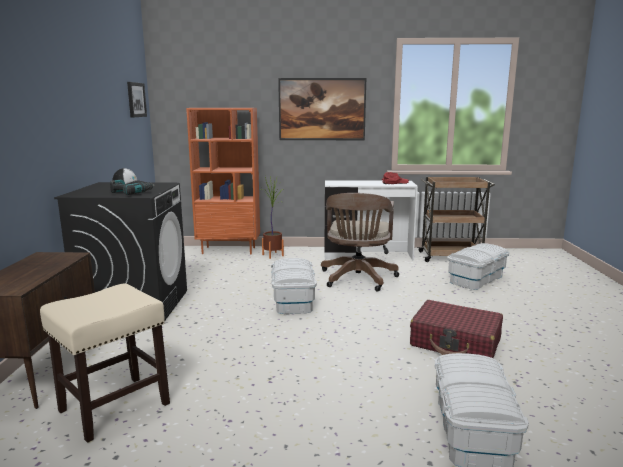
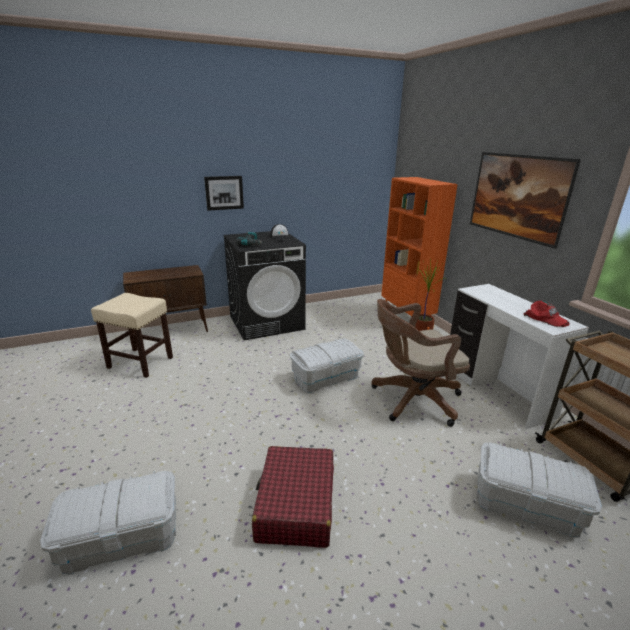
camera: 65 degrees right, 10 degrees up
(136, 99) = (366, 166): picture -> picture (224, 192)

